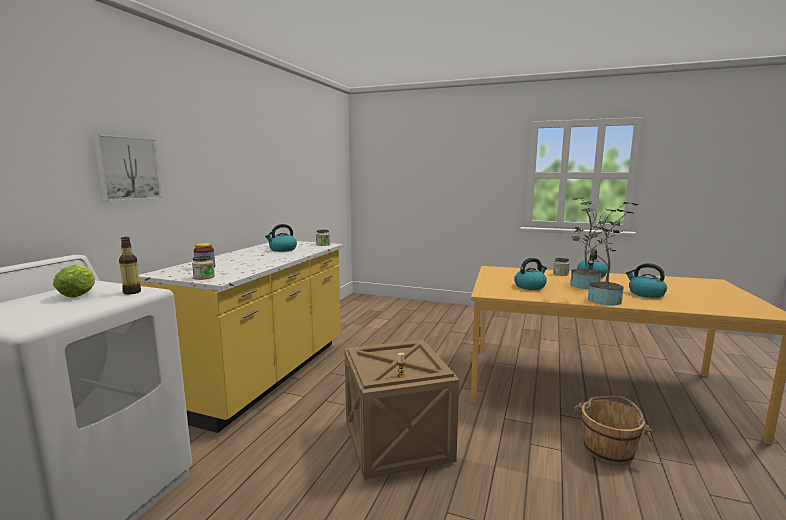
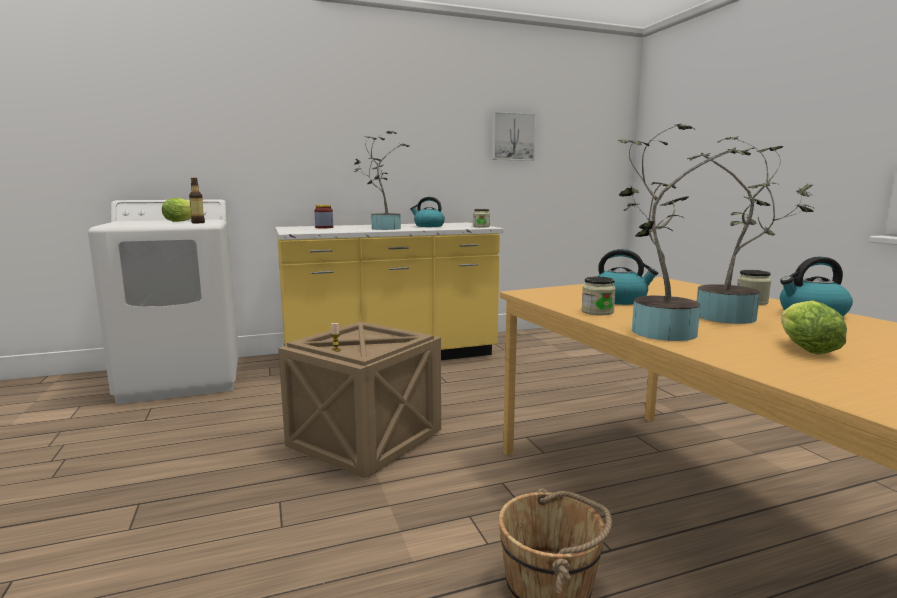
camera: 50 degrees right, 0 degrees up
(126, 168) = (278, 134): picture -> picture (512, 136)
(204, 277) = (294, 230): jar -> jar (597, 312)
(267, 259) = (382, 228): none -> potted plant
(645, 294) = (803, 348): kettle -> lettuce

